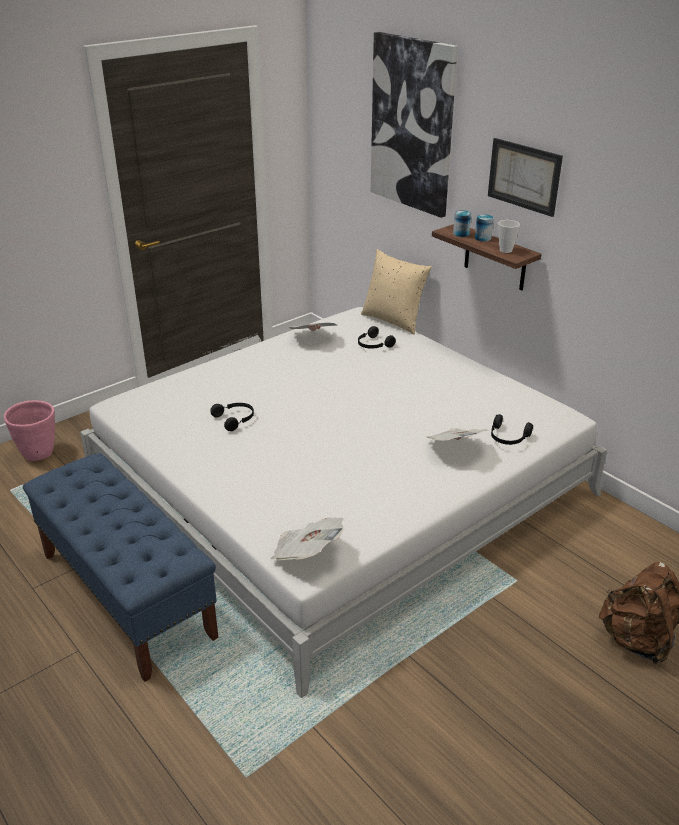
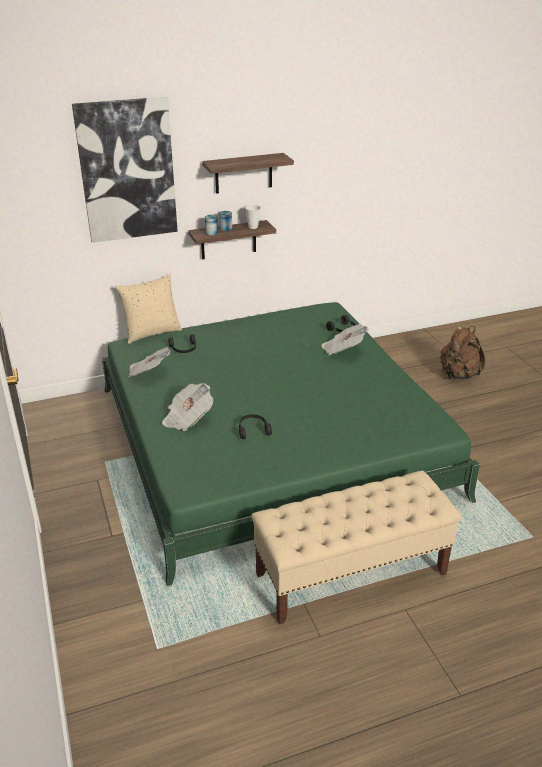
camera: 70 degrees left, 0 degrees up
(39, 454) = (103, 621): pink planter -> none
(127, 595) = (351, 573): blue bench -> beige bench
(307, 553) = (431, 427): newspaper -> newspaper (187, 418)
(338, 484) = (270, 441): white bed -> green bed
(524, 176) = (243, 173): picture -> shelf

